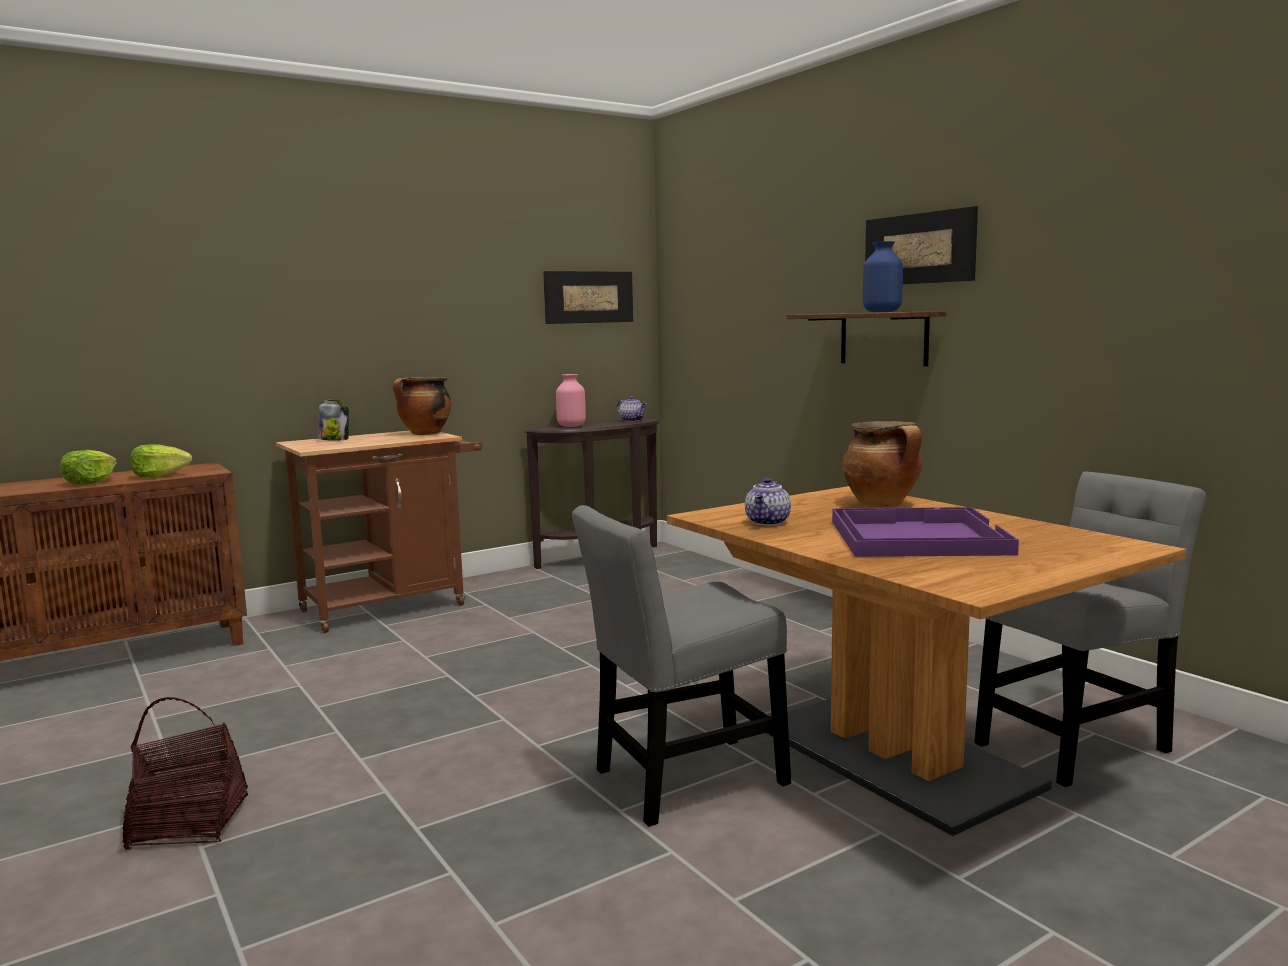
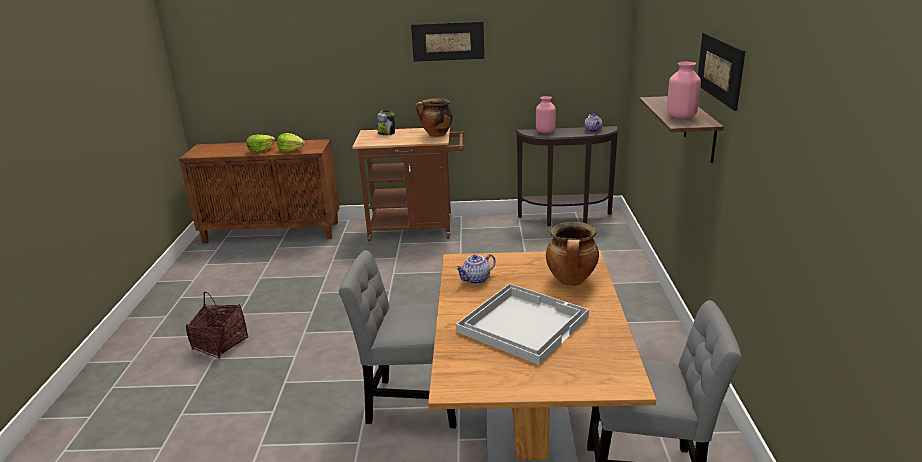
camera: 35 degrees right, 15 degrees up
(589, 297) = (573, 40): picture -> picture (448, 41)
(882, 312) = (681, 116): blue vase -> pink vase
(915, 536) = (522, 323): purple tray -> white tray

